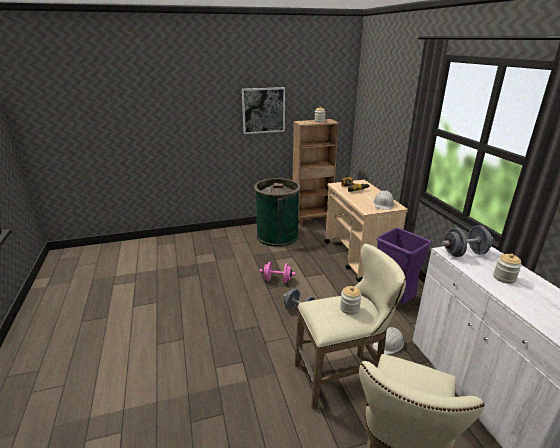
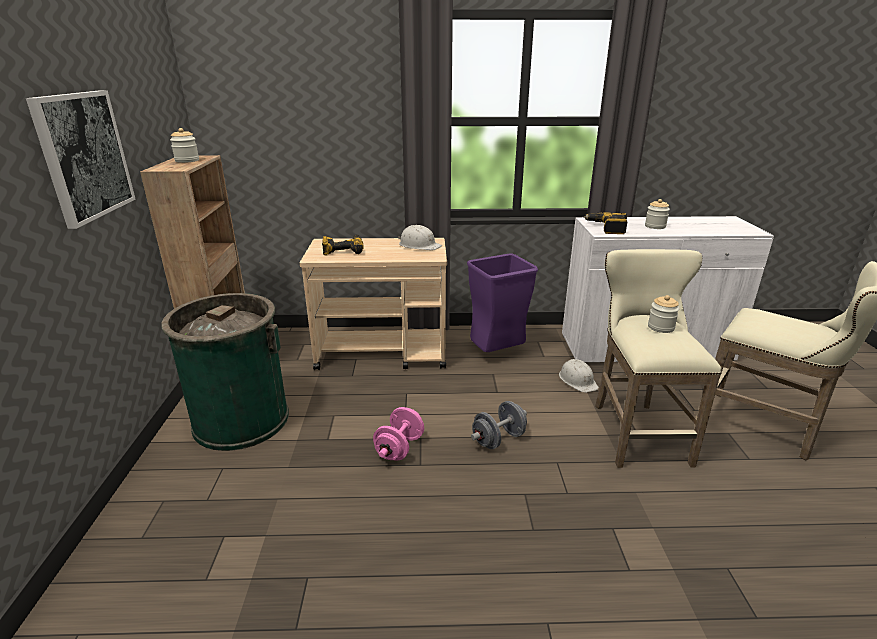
camera: 75 degrees left, 0 degrees up
(464, 253) = (607, 228): grey dumbbell -> power drill

